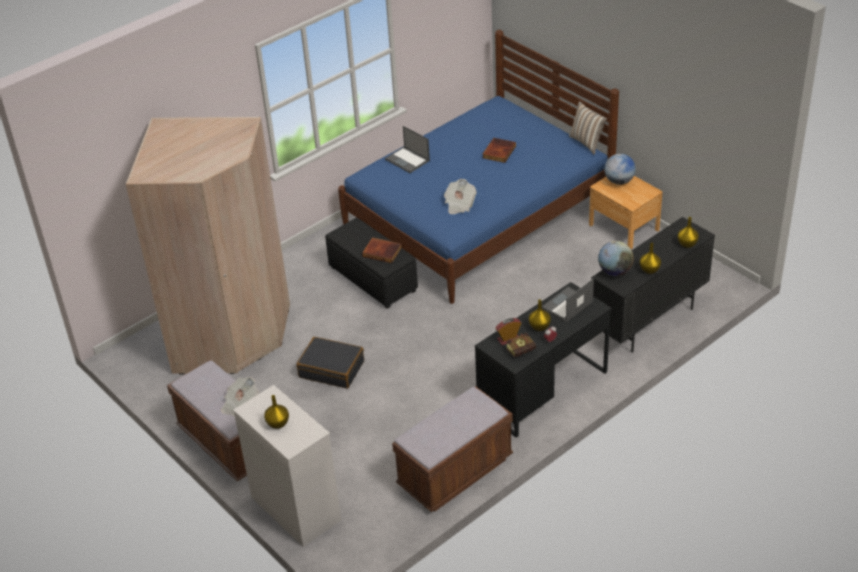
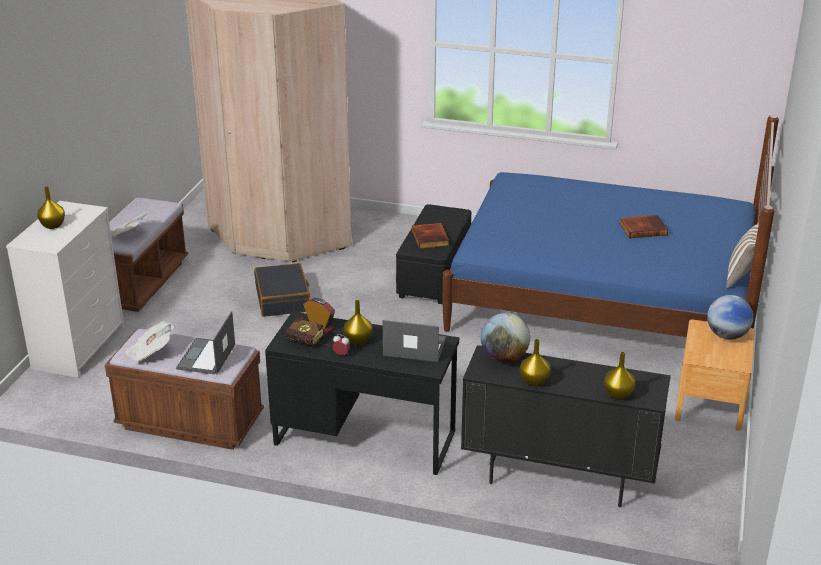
camera: 55 degrees right, 10 degrees down
(408, 160) = (560, 187): laptop -> laptop (206, 357)
(459, 204) = (523, 236): newspaper -> newspaper (150, 353)

